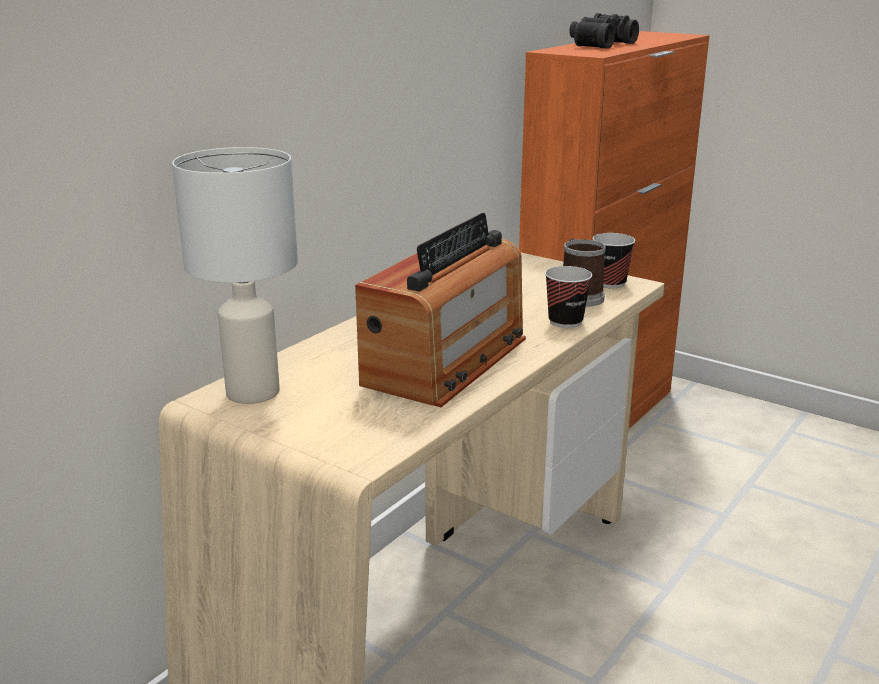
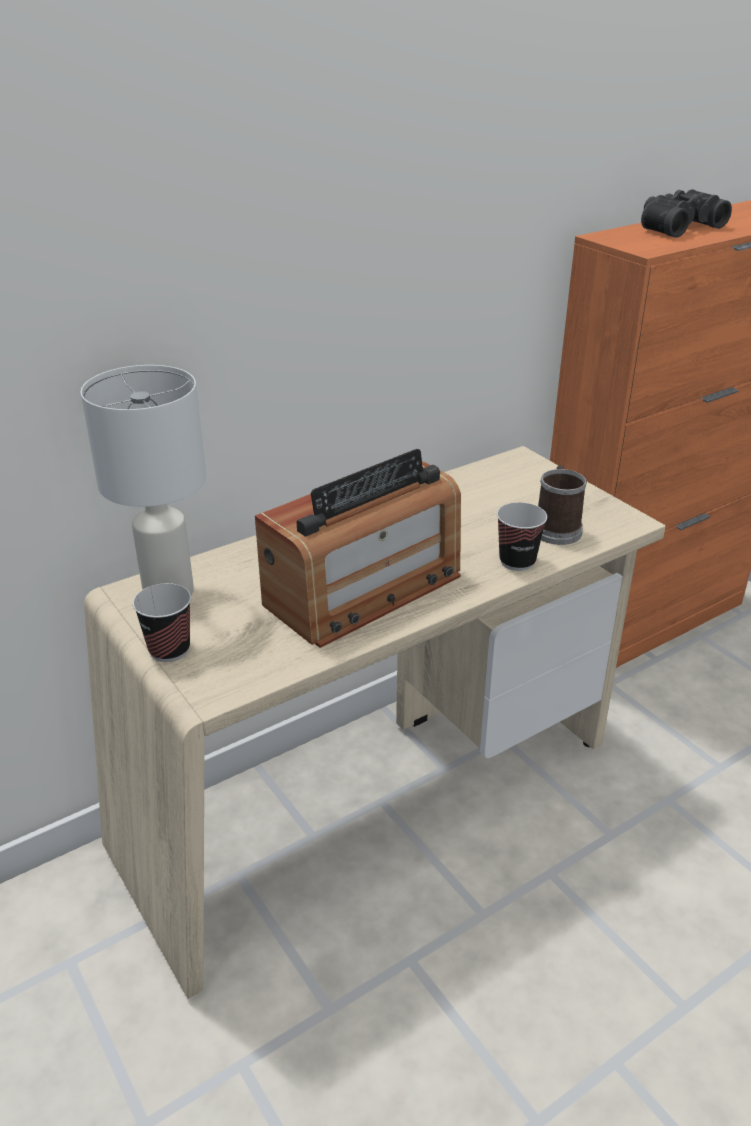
camera: 20 degrees right, 10 degrees up
(610, 283) = (603, 515): cup -> cup (169, 650)

